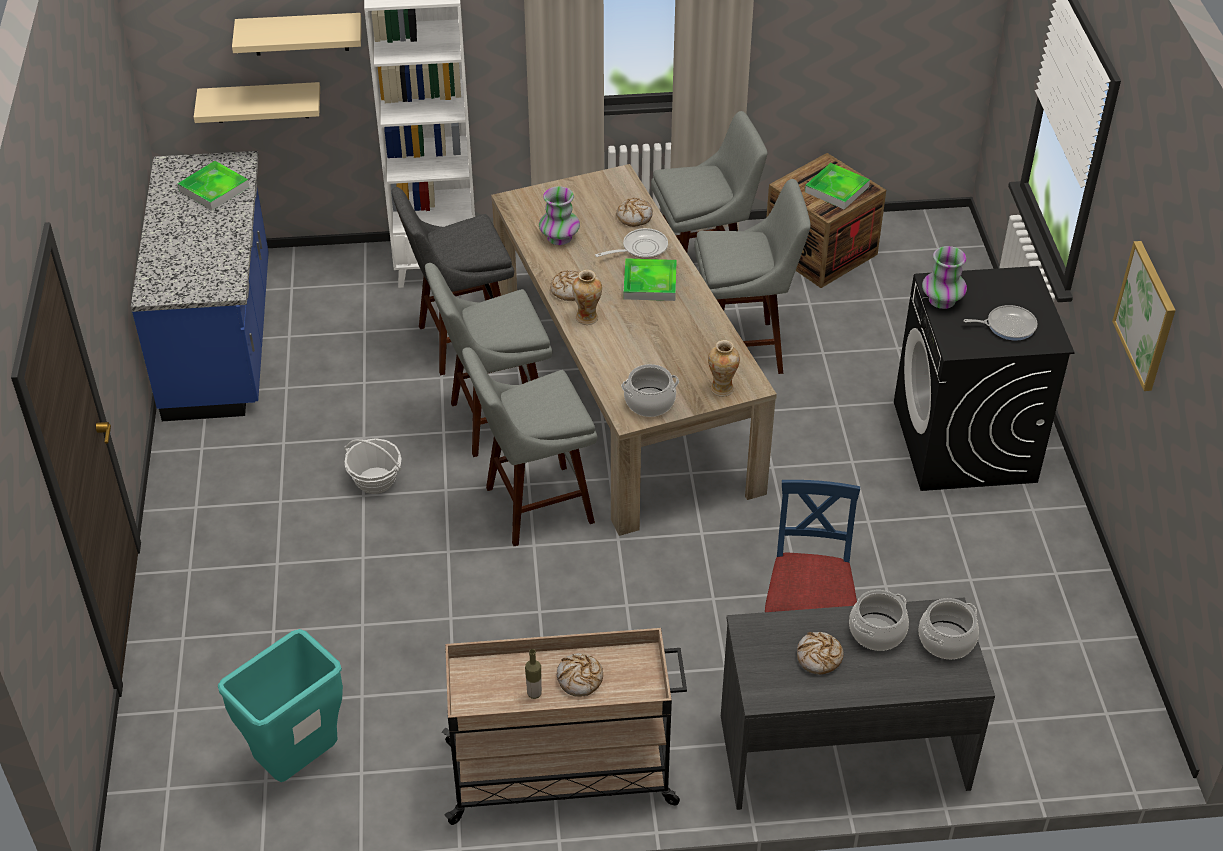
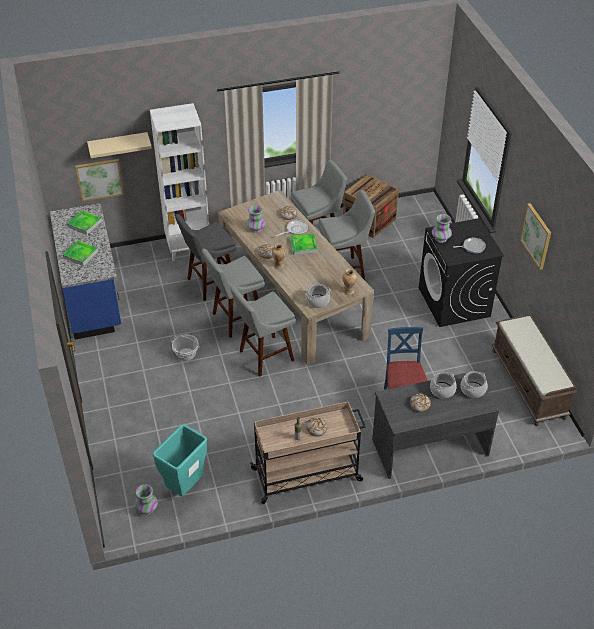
camera: 10 degrees left, 0 degrees up
(206, 797) = (147, 509): none -> vase
(261, 102) = (99, 179): beige shelf -> picture
(836, 189) = (376, 191): tray -> tray (81, 254)
(1094, 641) = (529, 384): none -> brown bench

